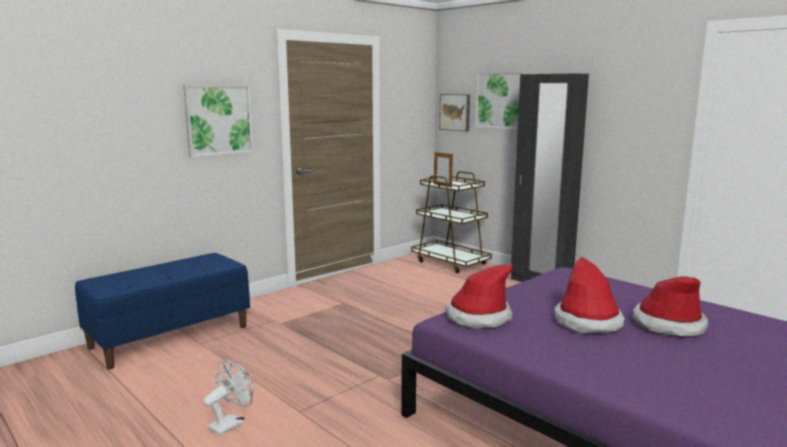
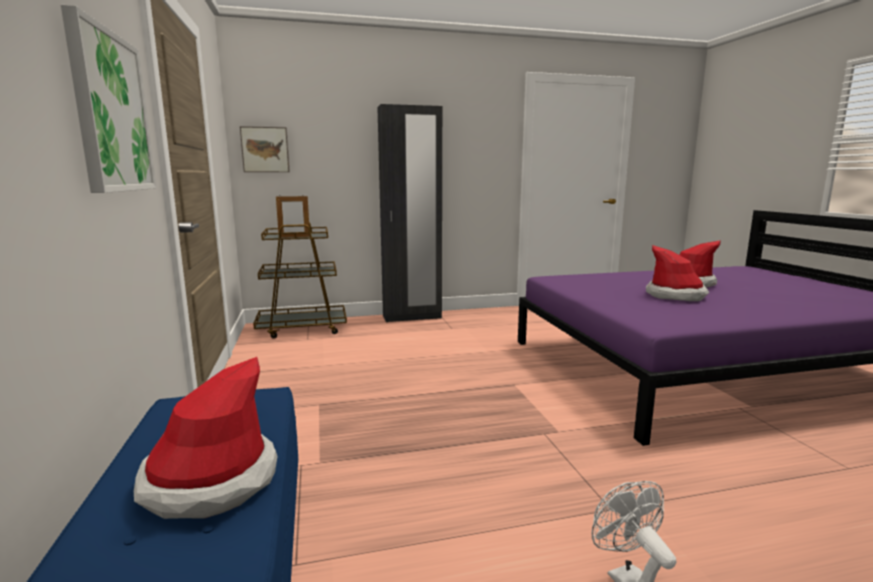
camera: 60 degrees left, 0 degrees up
(478, 317) = (653, 315): hat -> hat (210, 481)
(500, 100) = (332, 134): picture -> none

